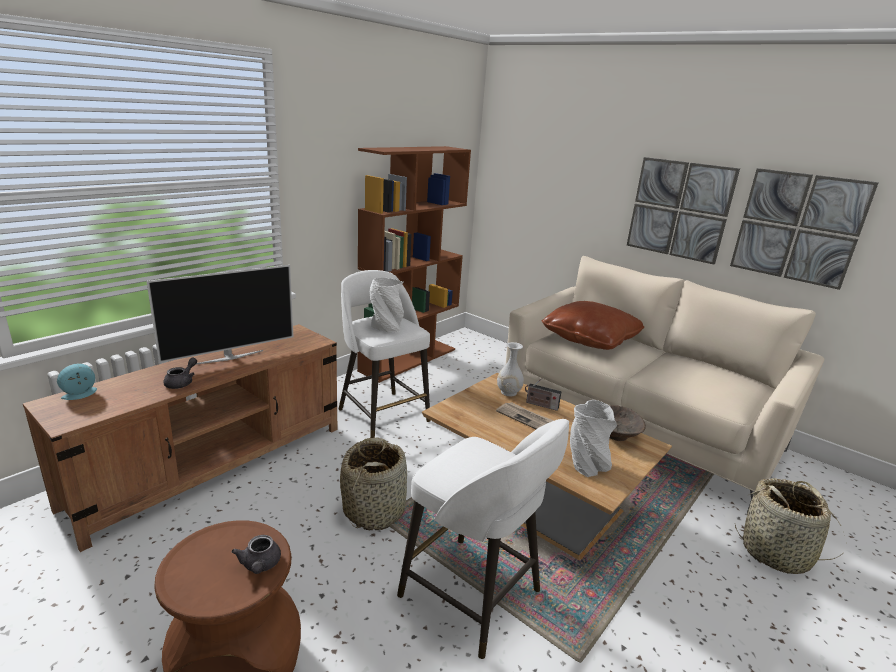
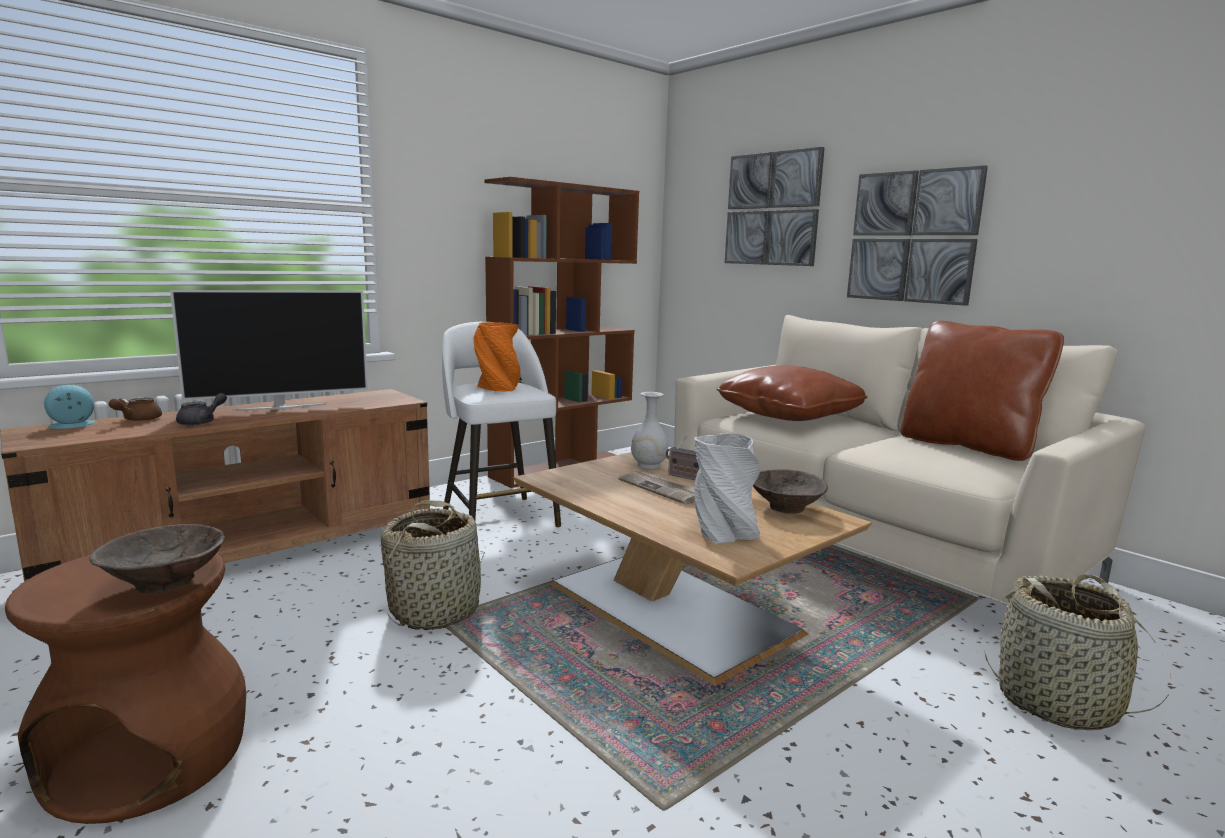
camera: 10 degrees right, 10 degrees down
(127, 382) = (137, 420): none -> brown teapot
(260, 565) = (165, 583): grey teapot -> brown bowl
(386, 327) = (498, 388): white vase -> orange vase
(473, 596) = (530, 714): white stool -> none
(715, 370) = (968, 446): none -> brown pillow
(798, 227) = (1079, 233): picture -> picture (772, 209)

